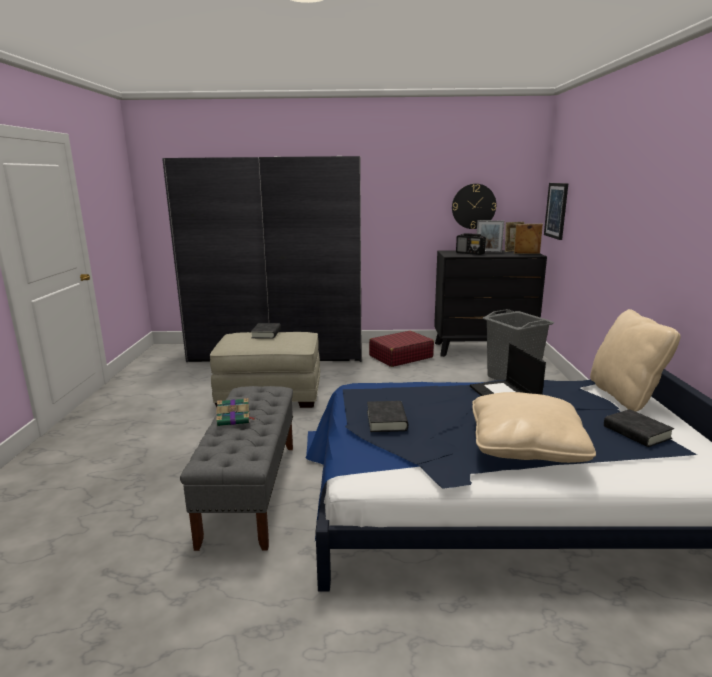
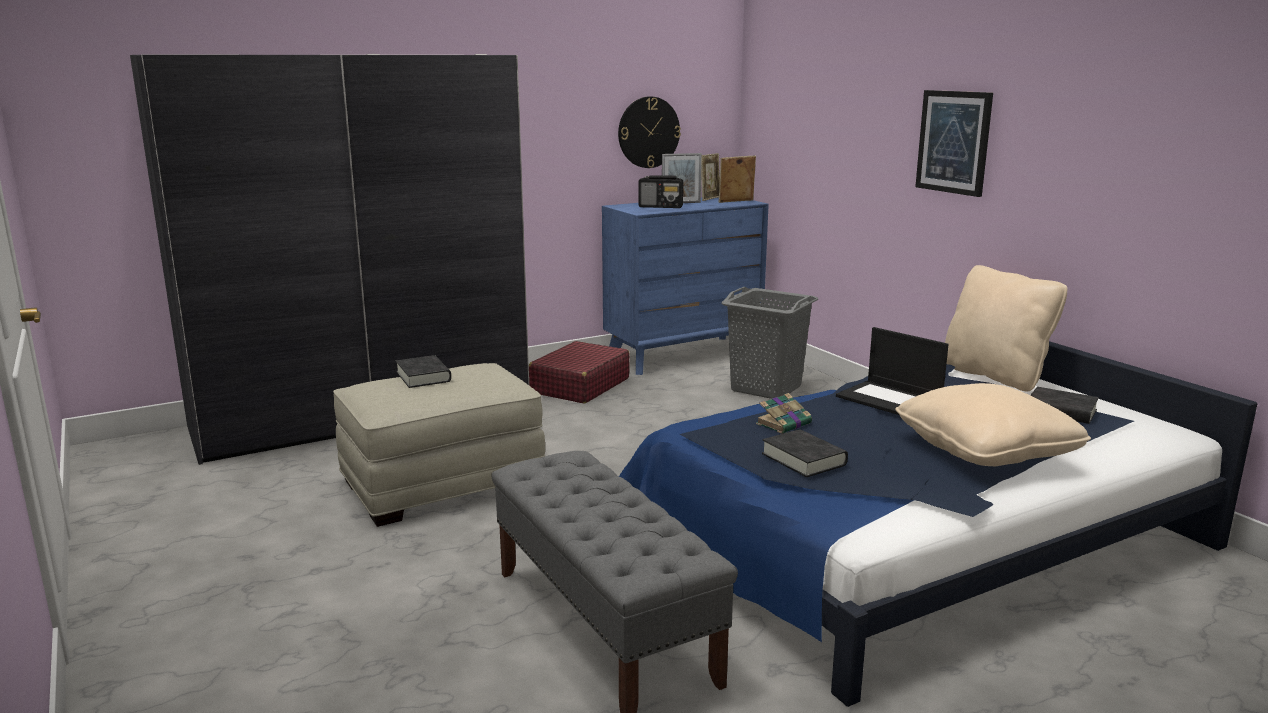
camera: 30 degrees left, 0 degrees up
(234, 419) = (584, 510): book -> book (784, 423)
(483, 349) = (683, 355): black dresser -> blue dresser
(556, 210) = (772, 135): picture -> picture (954, 142)

